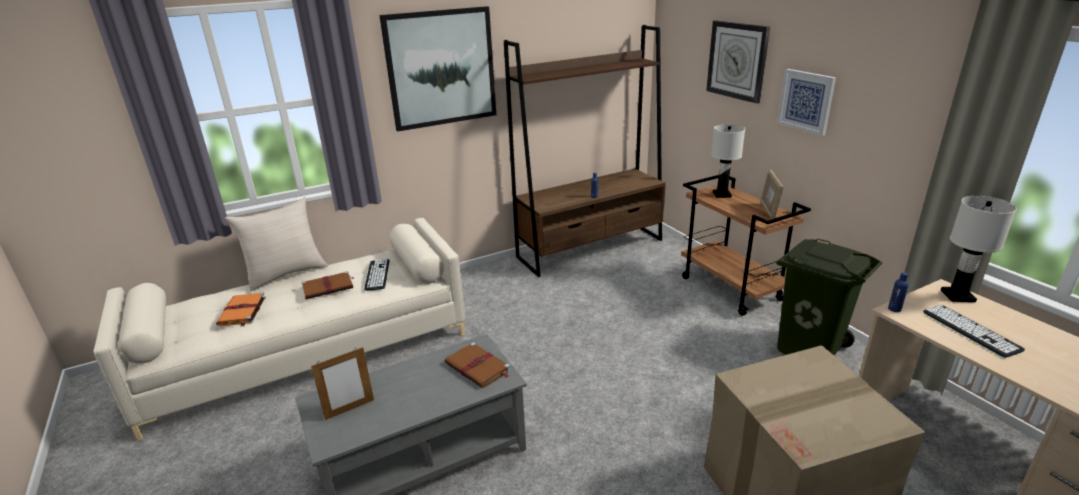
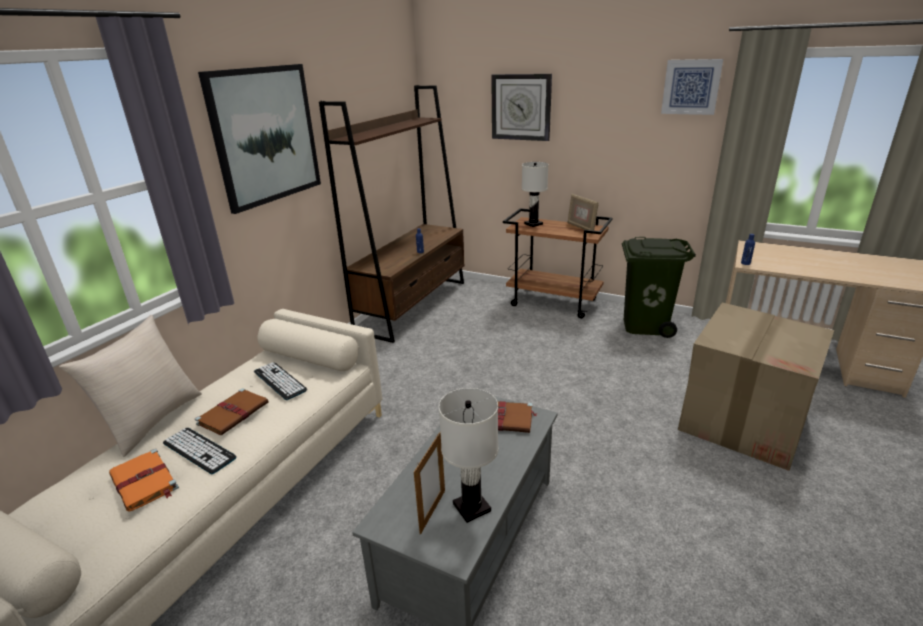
camera: 35 degrees left, 0 degrees up
(806, 101) = (595, 131): picture -> picture (691, 87)
(958, 295) = (760, 246): white table lamp -> white table lamp (472, 507)
(970, 330) = (794, 263): keyboard -> keyboard (199, 450)

